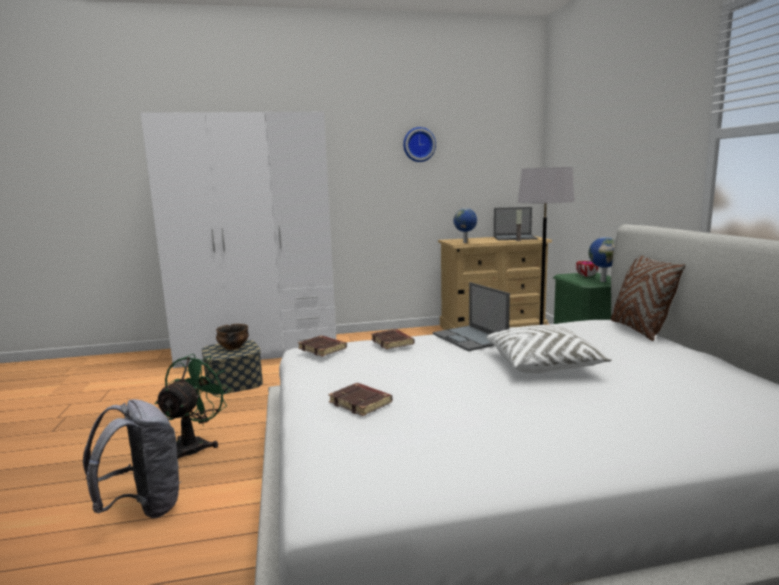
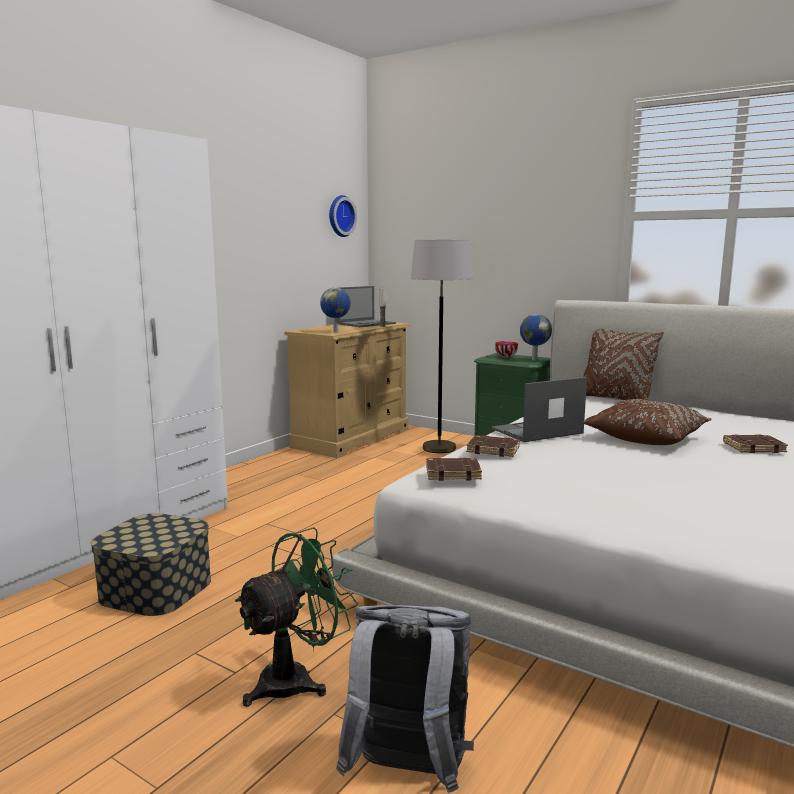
camera: 45 degrees left, 0 degrees up
(195, 445) = (296, 679): green fan -> green fan turned 75 degrees clockwise
(233, 348) = (151, 530): bowl -> none
(361, 403) = (636, 506): brown book -> brown book (754, 447)
(418, 144) = (258, 200): wall clock -> wall clock (340, 216)
(470, 338) = (536, 431): laptop -> laptop turned 135 degrees clockwise
(543, 365) = (646, 438): white pillow -> brown pillow

